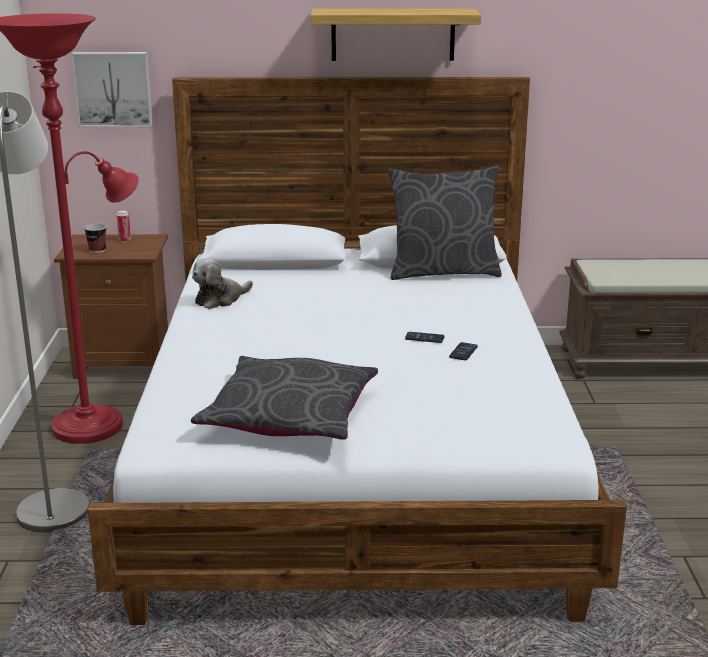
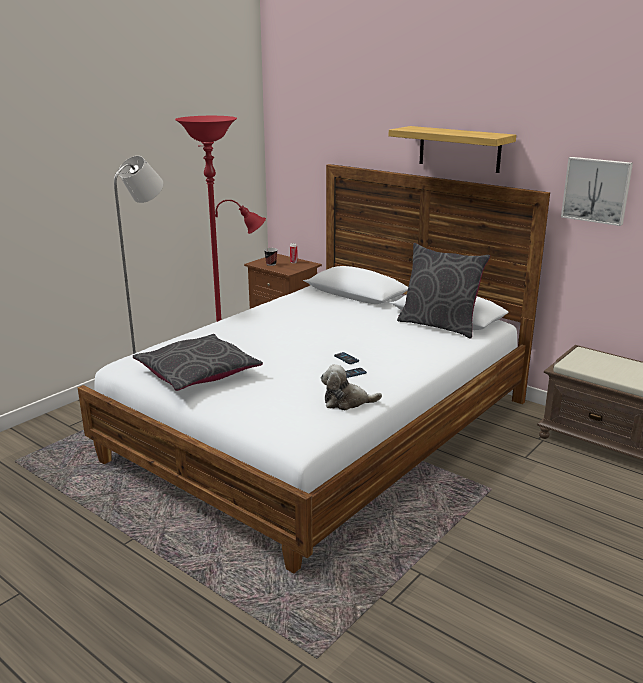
camera: 40 degrees right, 0 degrees up
(113, 89) = (302, 167): picture -> picture (596, 190)
(220, 299) = (284, 305): plush toy -> plush toy (347, 402)

